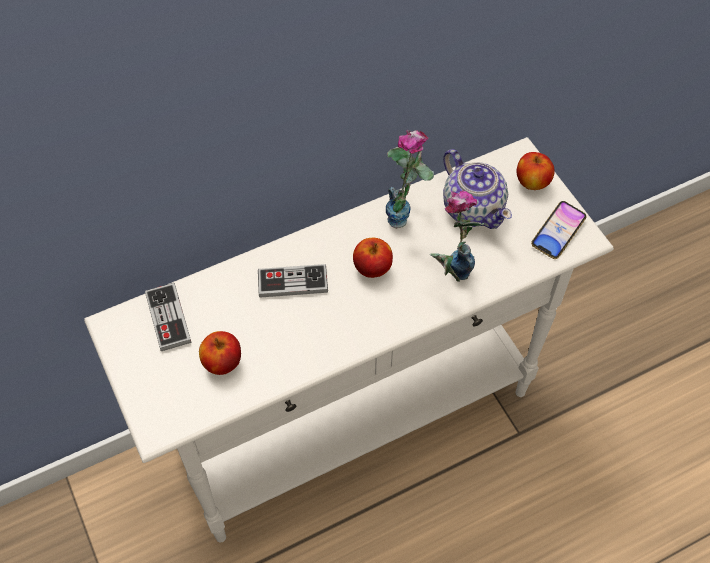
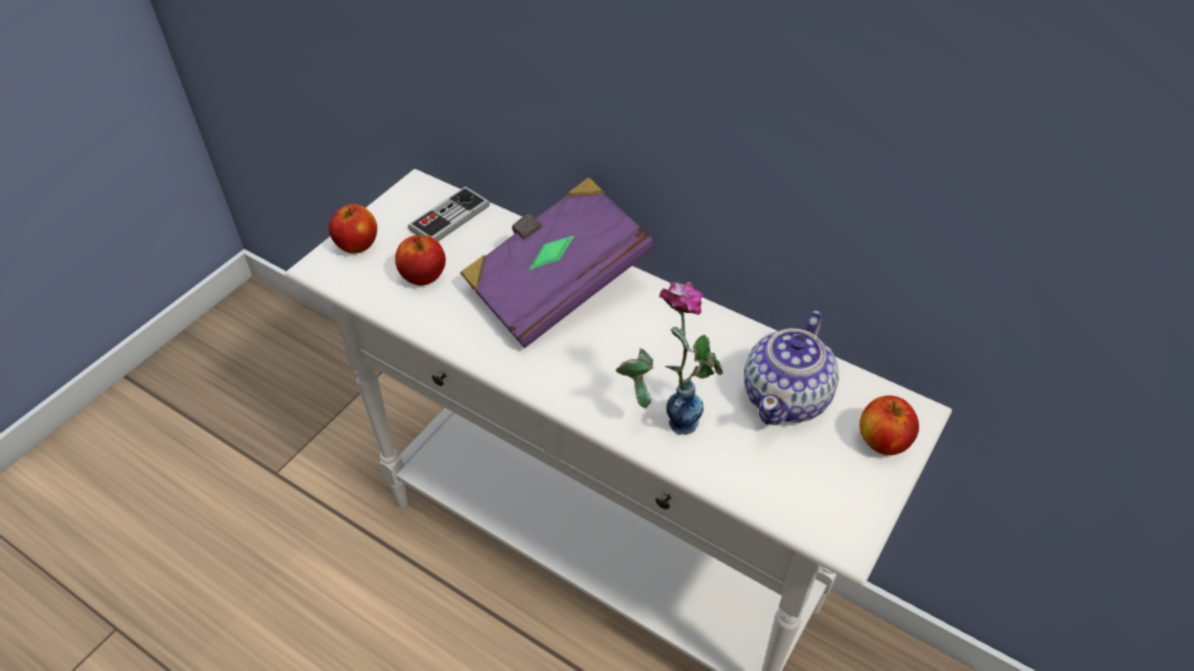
camera: 60 degrees right, 10 degrees down
(292, 282) = (556, 286): game controller -> purple book
(372, 268) = (624, 341): apple -> apple (357, 245)
(407, 212) = (726, 339): vase -> none
(558, 232) = (828, 503): phone -> none

